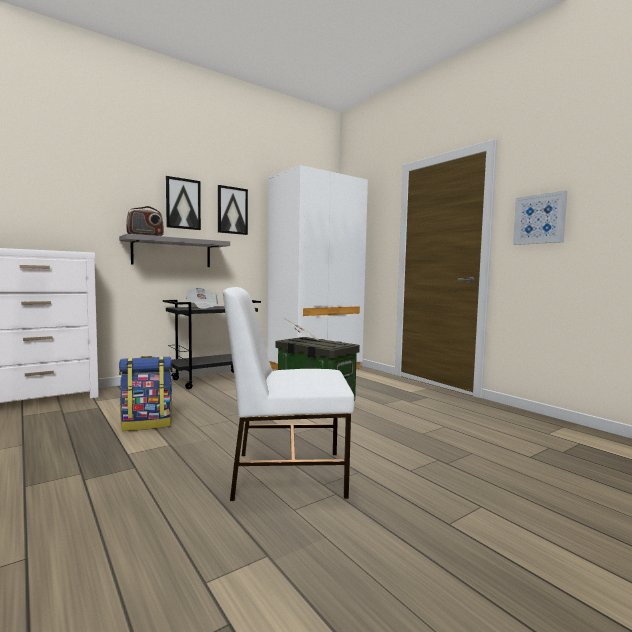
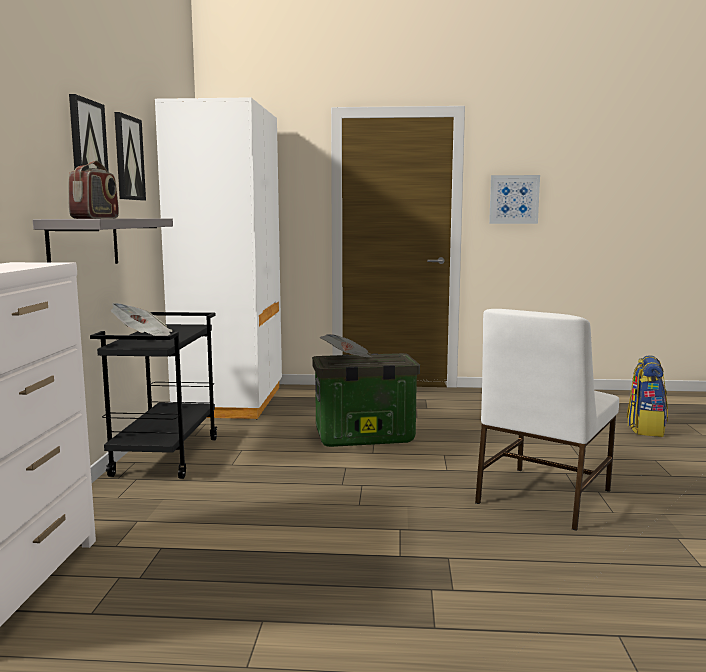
camera: 50 degrees left, 5 degrees up
(147, 424) = (304, 528): backpack -> backpack (645, 428)

